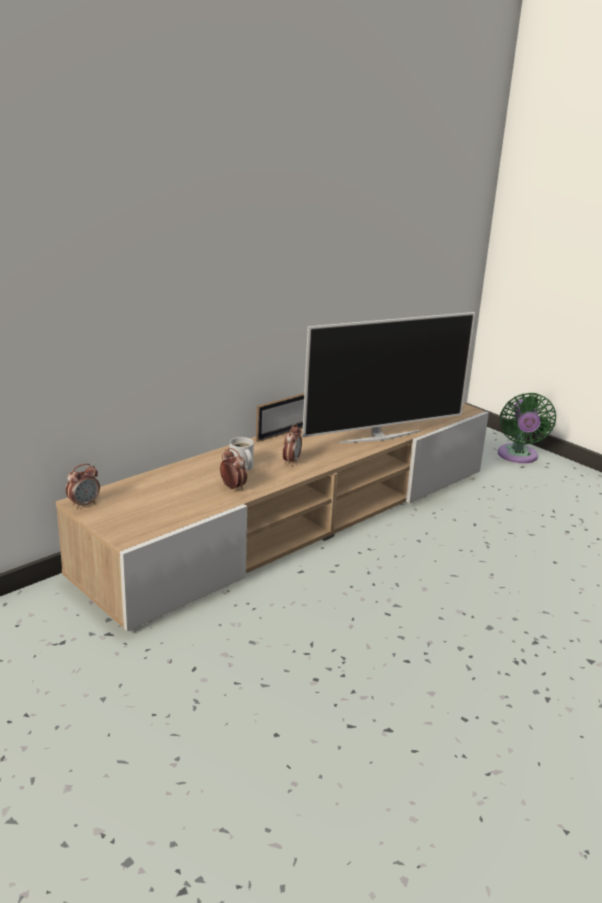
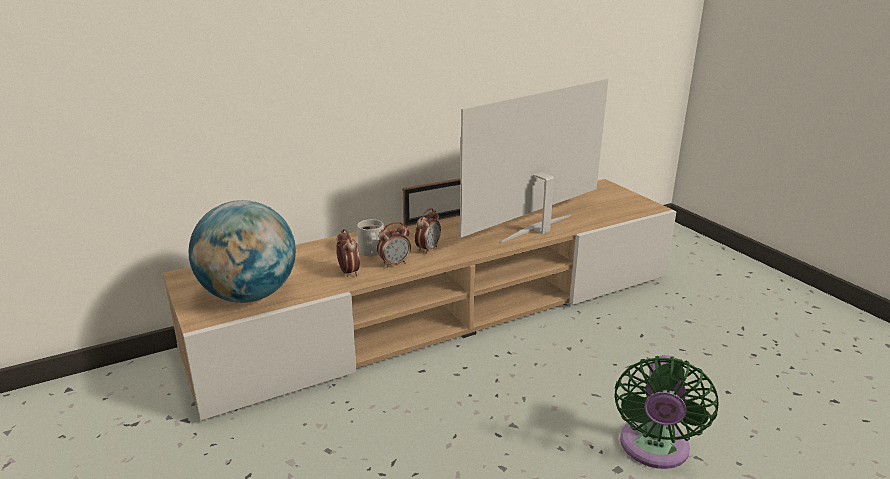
camera: 15 degrees right, 0 degrees up
(84, 504) = (186, 278): alarm clock -> alarm clock (394, 264)
(156, 515) = (249, 296): none -> globe
(379, 436) = (539, 229): television -> television turned 150 degrees clockwise
(518, 456) = (716, 263): green fan -> green fan (653, 450)

